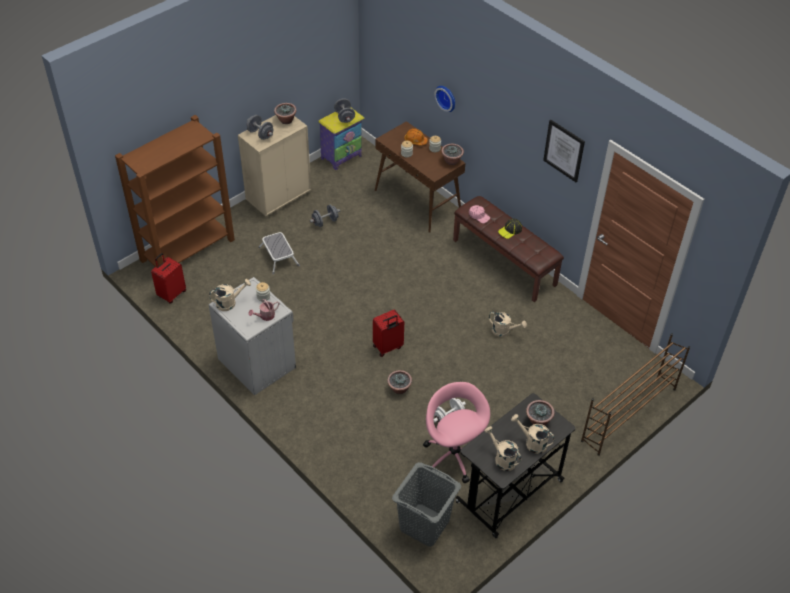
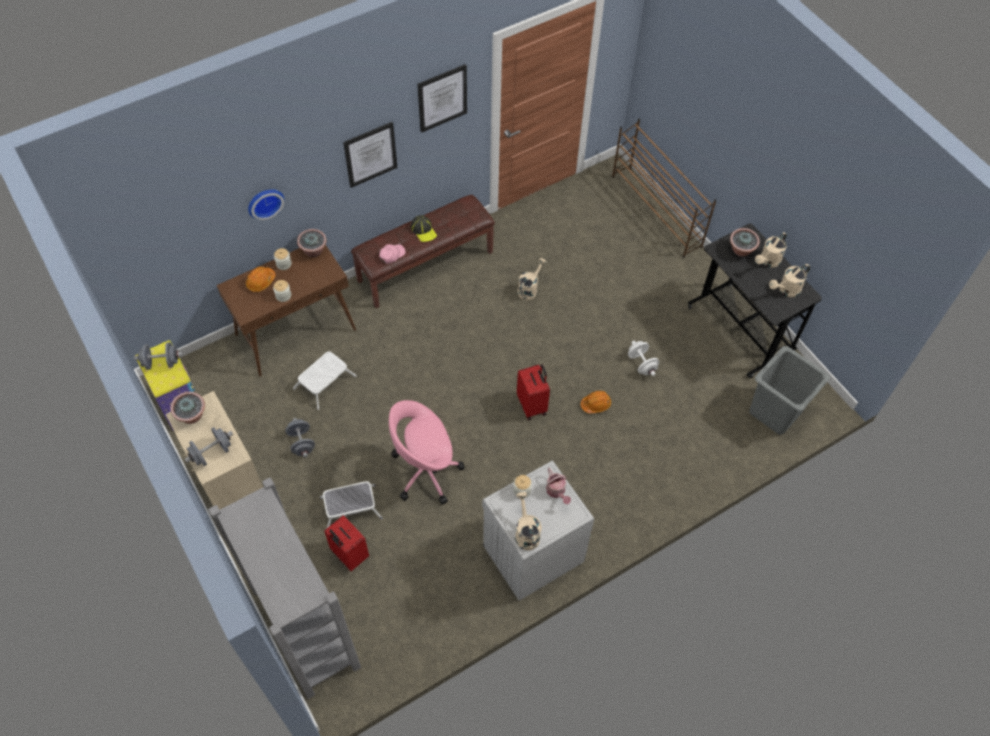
camera: 80 degrees left, 10 degrees up
(171, 294) = (387, 655): red suitcase -> red suitcase (349, 555)
(187, 250) = (305, 627): brown bookcase -> grey bookcase
(378, 224) = (325, 382): none -> white step ladder
(399, 389) = (596, 404): potted plant -> orange hard hat
(454, 455) = (691, 369): pink office chair -> pink office chair (424, 471)
(510, 138) = (370, 154): none -> picture

